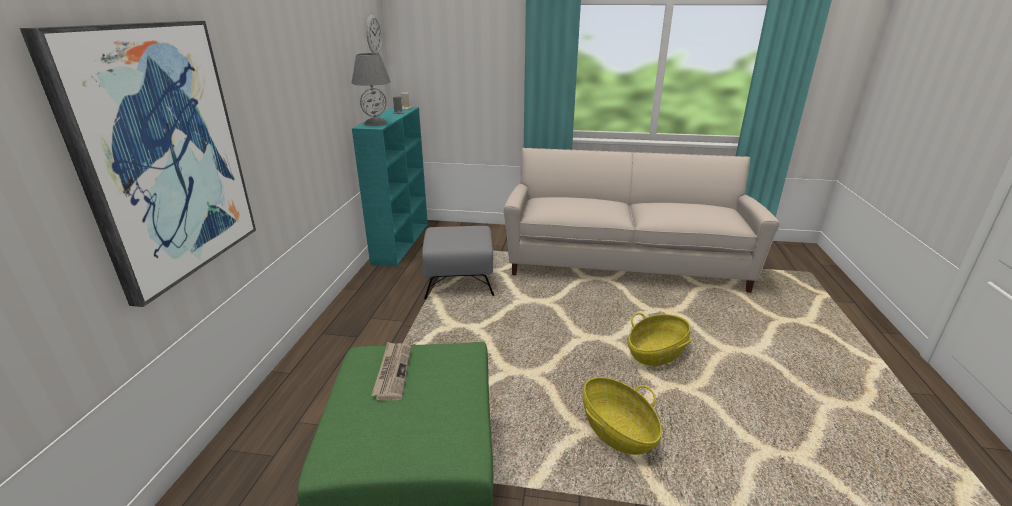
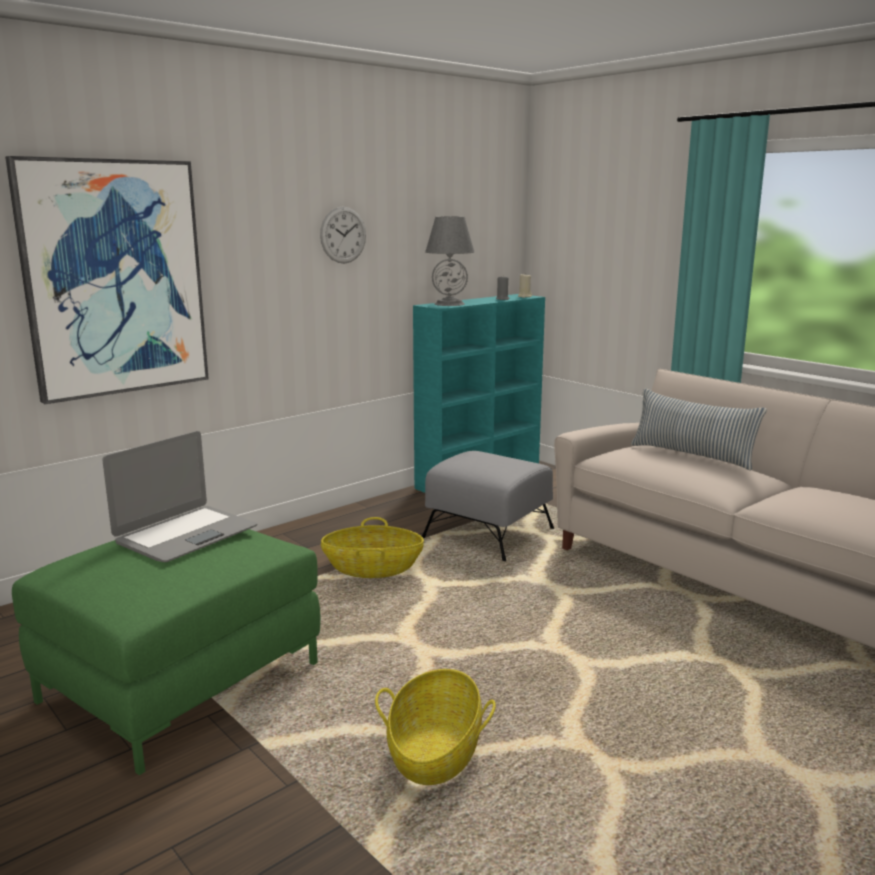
camera: 40 degrees right, 10 degrees down
(373, 35) = (497, 198): wall clock -> wall clock (343, 235)
(392, 372) = (186, 535): newspaper -> laptop
(577, 199) = (692, 455): none -> pillow
(656, 353) = (630, 706): basket -> basket (372, 569)

